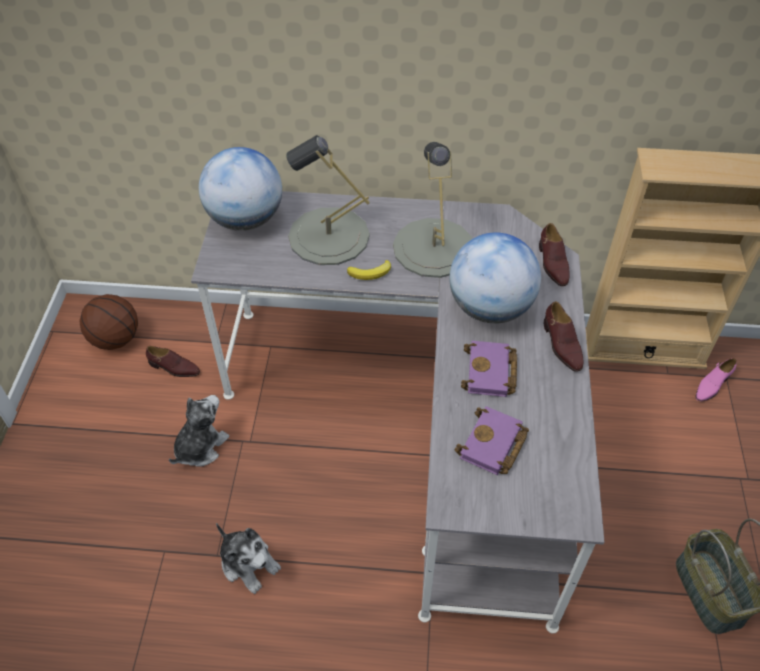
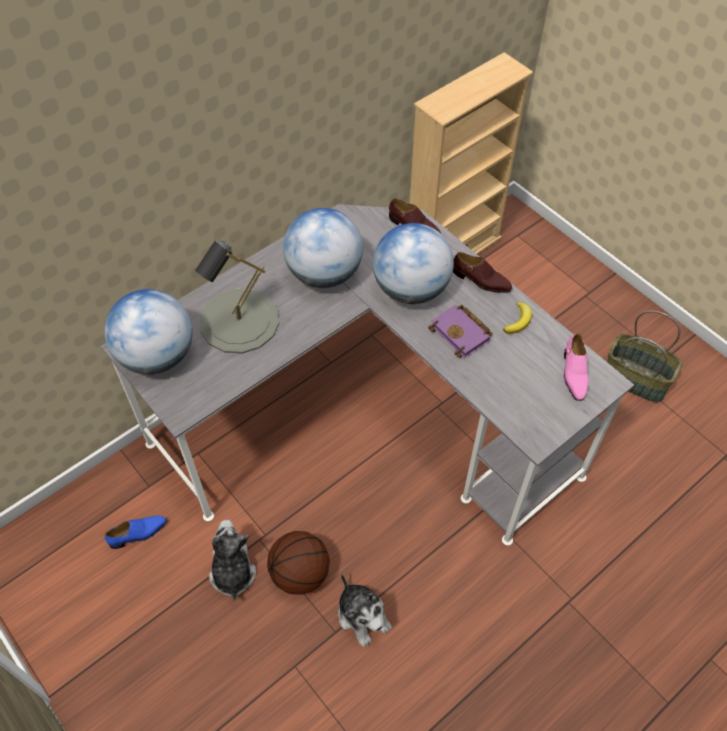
camera: 45 degrees left, 5 degrees up
(116, 339) = (58, 553): basketball -> basketball (300, 573)
(174, 368) = (138, 534): brown shoe -> blue shoe
(249, 563) = (363, 615): plush toy -> plush toy turned 60 degrees clockwise
(371, 273) = (304, 325): banana -> banana (518, 320)
(433, 247) = (324, 274): grey table lamp -> globe
(493, 446) = (516, 380): purple book -> none
(712, 385) = (514, 246): pink shoe -> pink shoe (573, 374)

